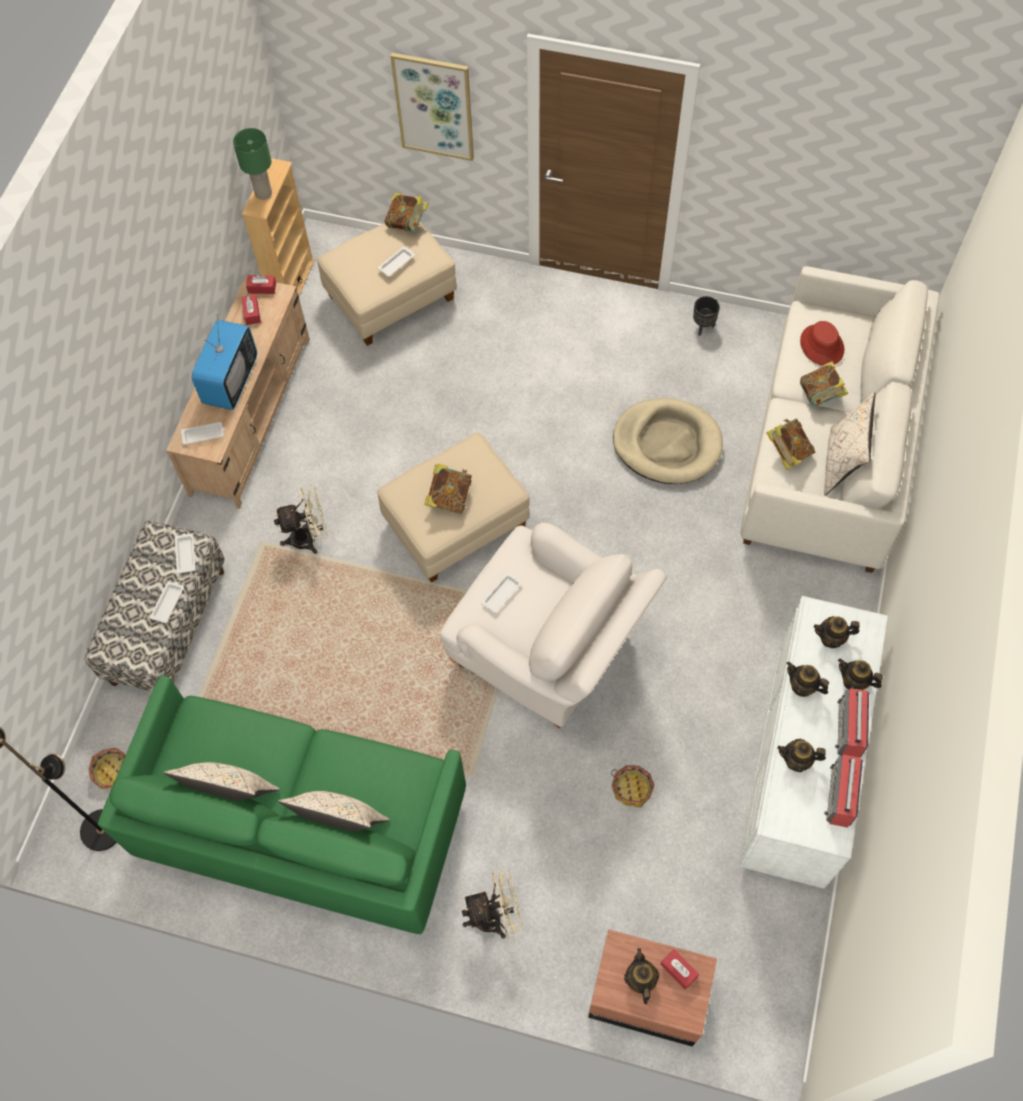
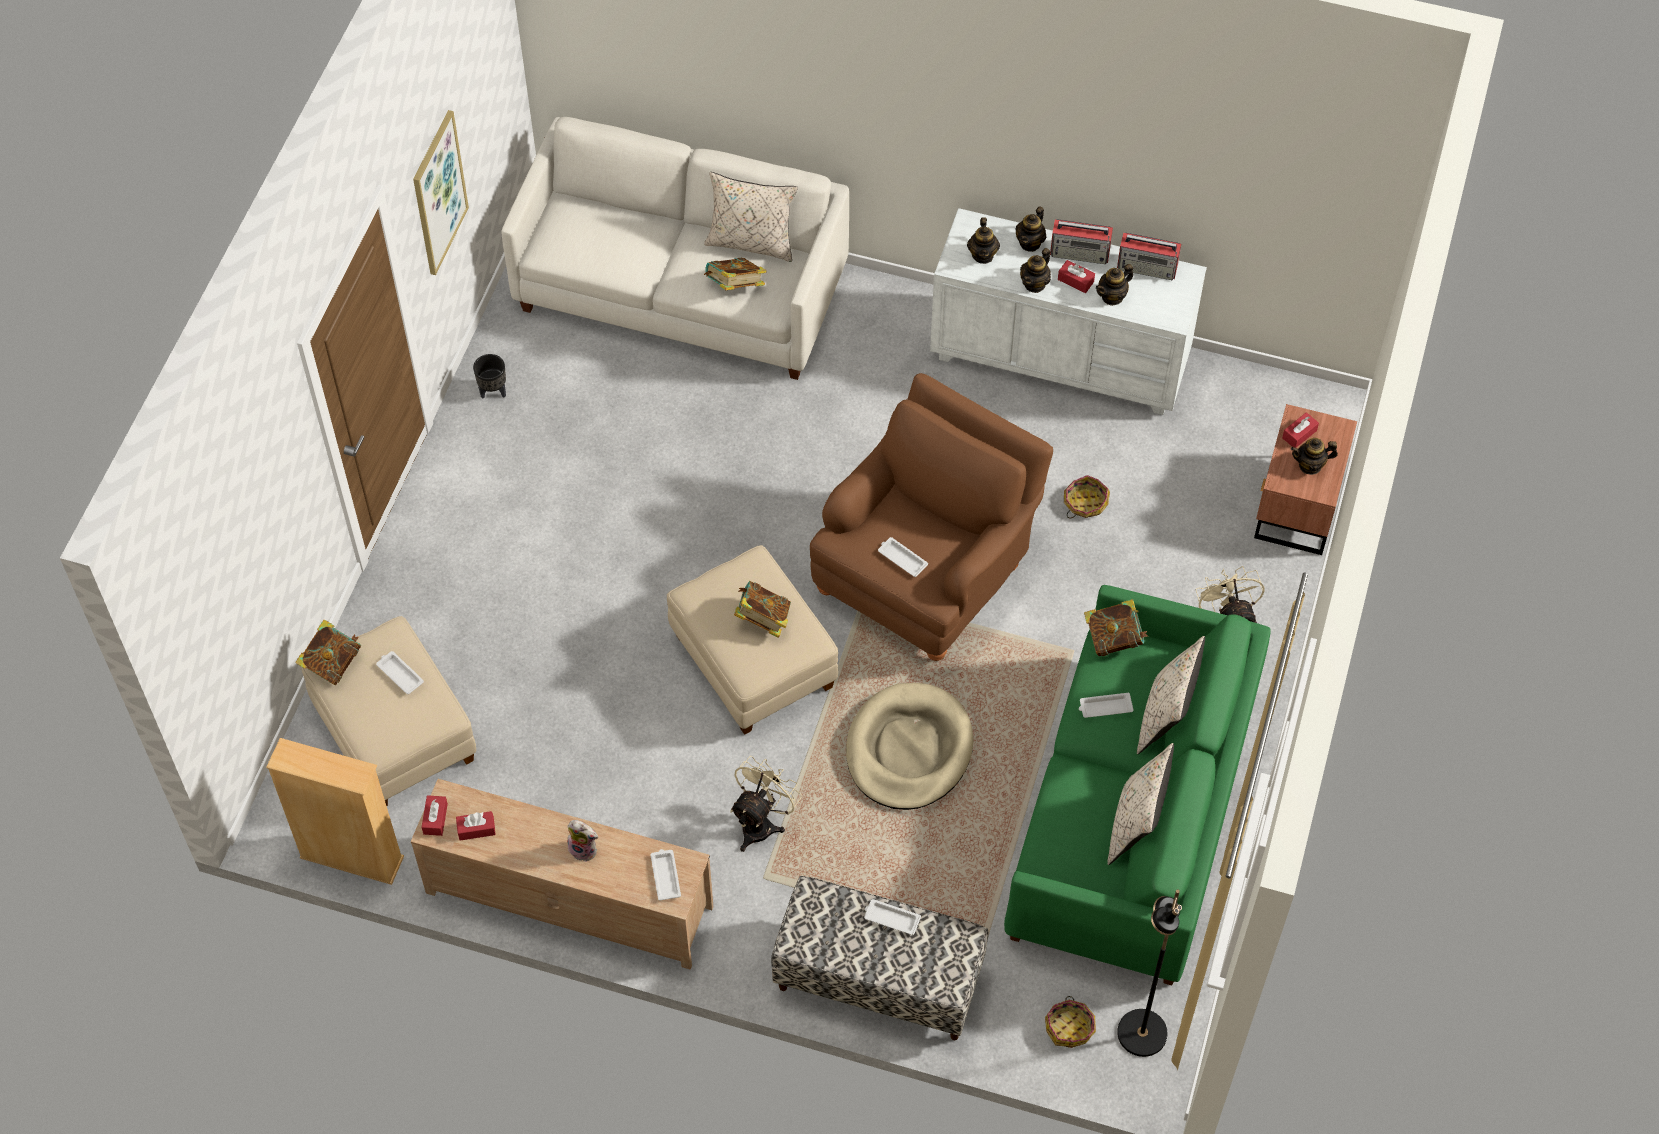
camera: 90 degrees left, 5 degrees down
(185, 554) = (824, 903): white tray -> white tray (1104, 707)
(230, 381) = (584, 849): television -> plush toy
(263, 193) = (331, 769): green table lamp -> none
(309, 538) = (761, 823): beige fan -> beige fan turned 45 degrees clockwise
(434, 106) = (274, 526): picture -> picture (438, 193)
(549, 653) = (926, 572): white armchair -> brown armchair
(667, 444) = (659, 440): beige dog bed -> beige dog bed (908, 750)
(797, 761) = (1112, 296): teapot -> teapot turned 45 degrees clockwise
(812, 725) = (1075, 281): none -> red tissue box
(820, 395) = (661, 251): book -> book (1114, 638)
(821, 345) = (595, 241): red hat -> none

